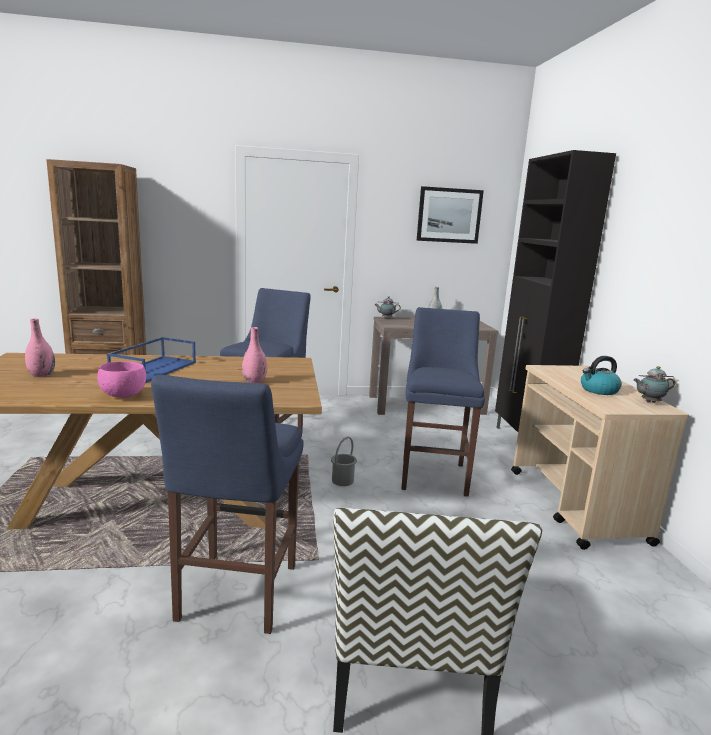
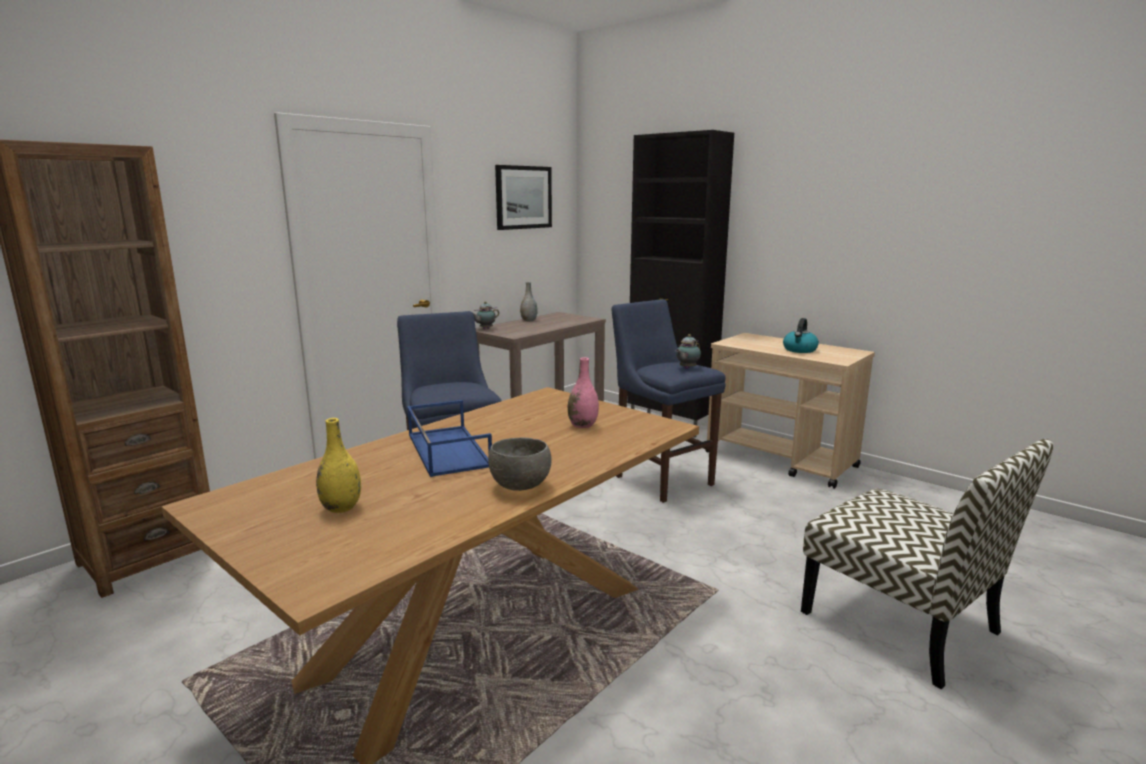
camera: 40 degrees left, 0 degrees up
(41, 375) = (341, 508): pink vase -> yellow vase
(124, 396) = (521, 486): pink bowl -> grey bowl
(235, 596) = (721, 657): blue stool -> none
(342, 480) = (606, 518): grey bucket -> none
(649, 402) = (840, 350): teapot -> teapot (686, 368)

